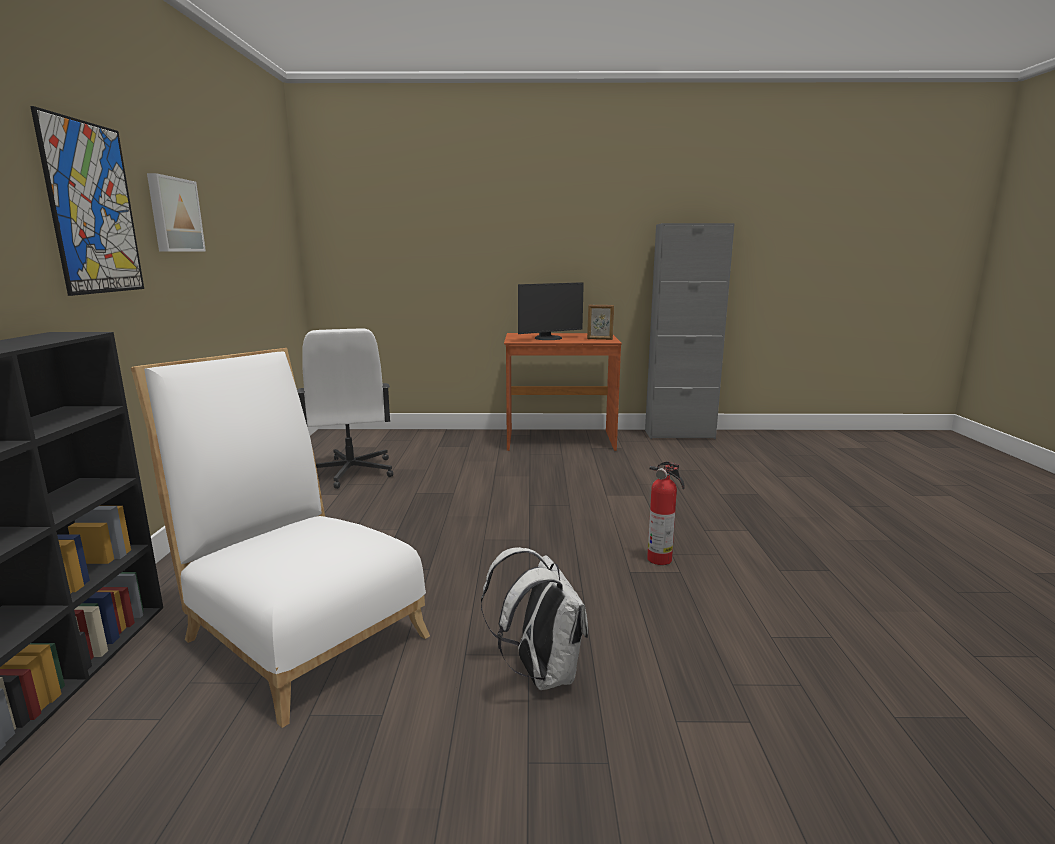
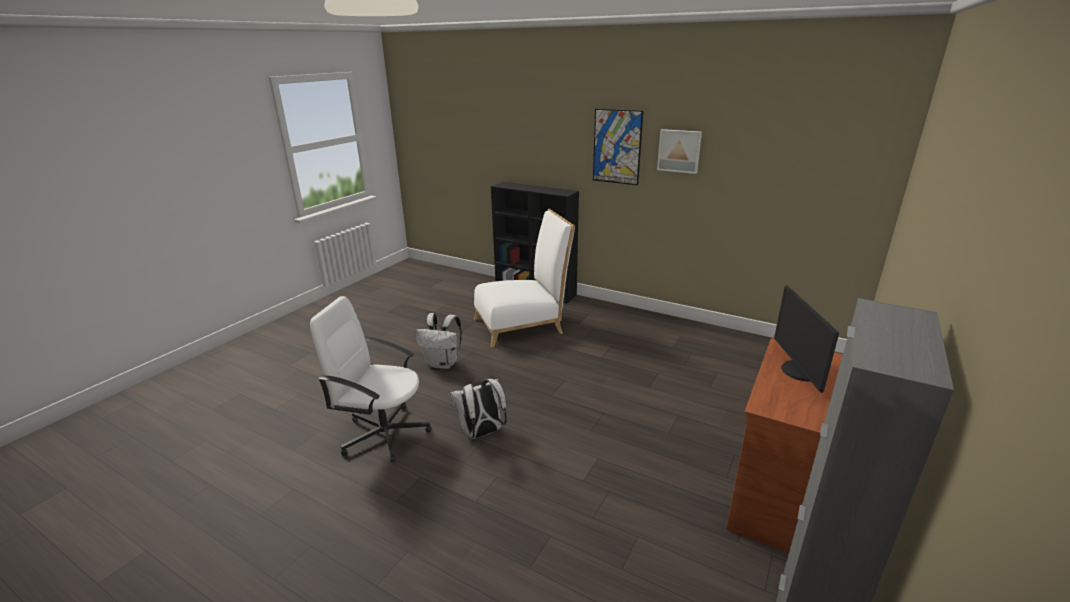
camera: 120 degrees right, 10 degrees up
(350, 472) = (717, 356): white office chair -> white office chair (384, 434)
(600, 339) = (783, 405): picture frame -> none
(661, 559) = (482, 433): fire extinguisher -> white backpack

